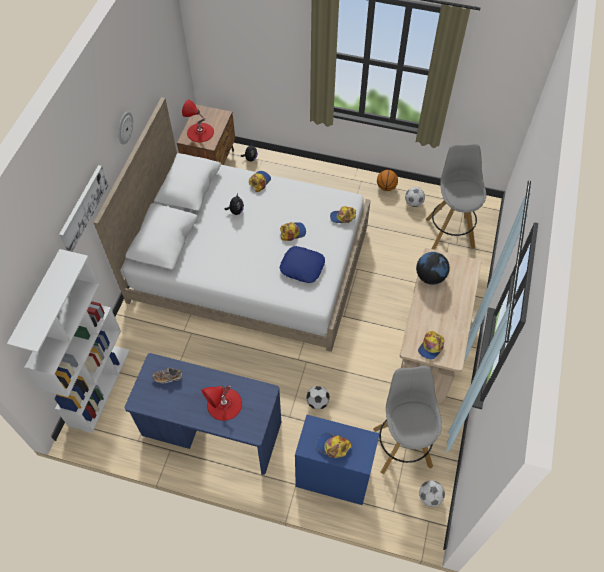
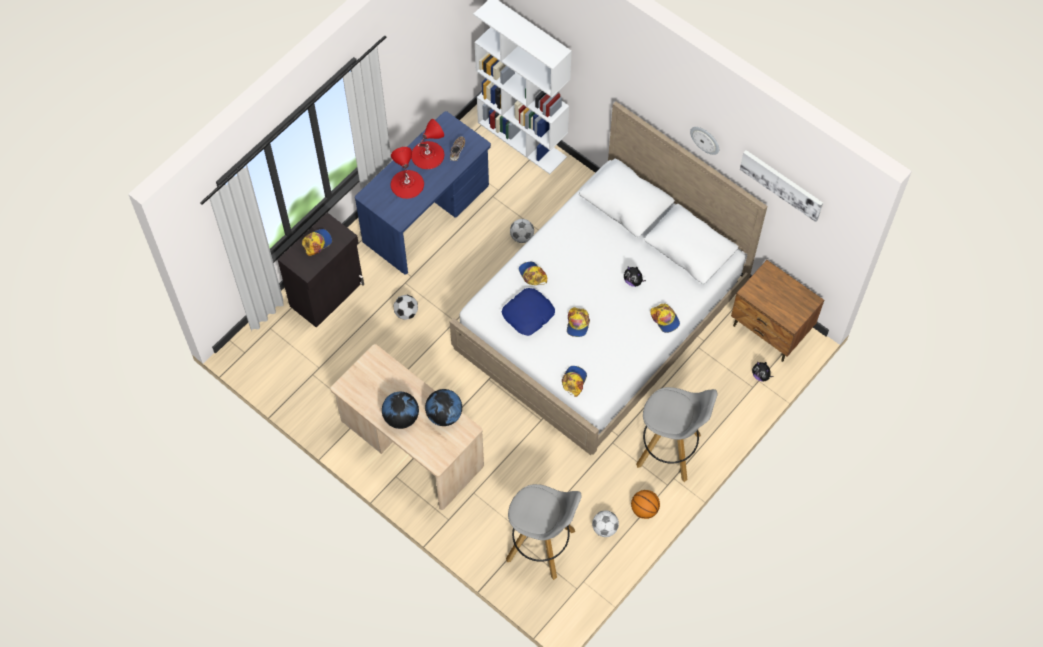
camera: 115 degrees right, 5 degrees up
(83, 208) = (618, 83): picture -> picture (782, 184)
(200, 132) = (772, 288): red table lamp -> red table lamp (427, 155)
(333, 477) = (328, 294): blue cabinet -> black cabinet
(402, 446) = (322, 365): grey stool -> grey stool (670, 450)
(429, 497) = (264, 364): football -> football (522, 237)
(431, 347) = (368, 374): cap -> cap (532, 275)
(451, 305) = (401, 417): none -> globe

